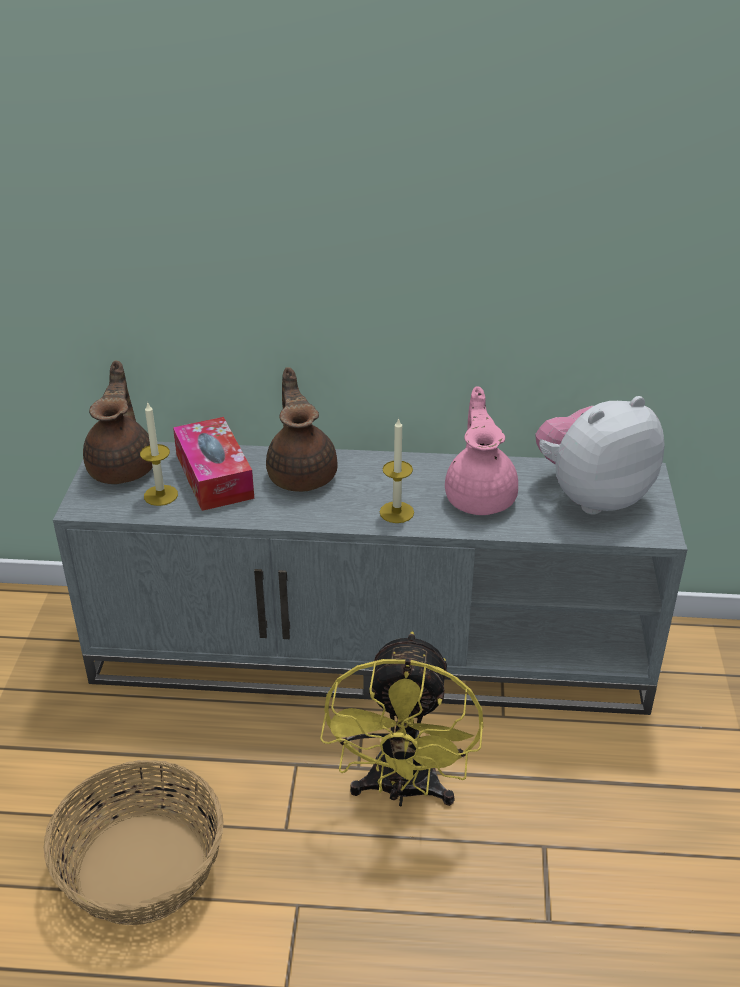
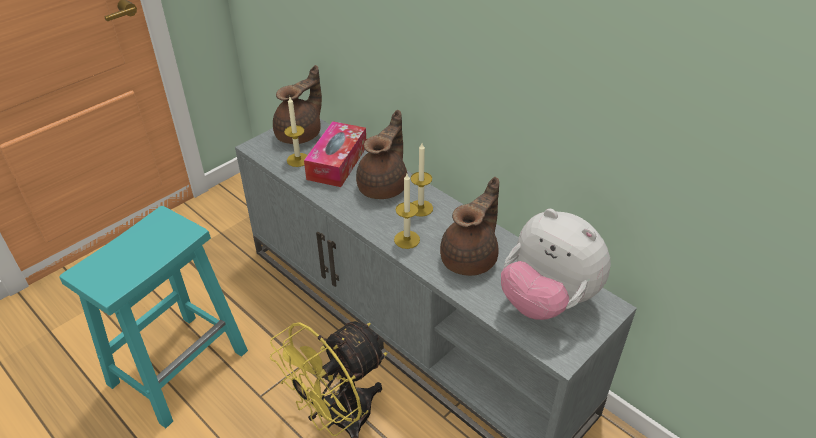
camera: 40 degrees right, 5 degrees up
(141, 867) = (180, 365): basket -> turquoise stool
(370, 476) = (420, 208): none -> candle
(480, 496) = (471, 258): pink teapot -> brown teapot
(591, 496) = (547, 300): plush toy -> plush toy turned 150 degrees counterclockwise

